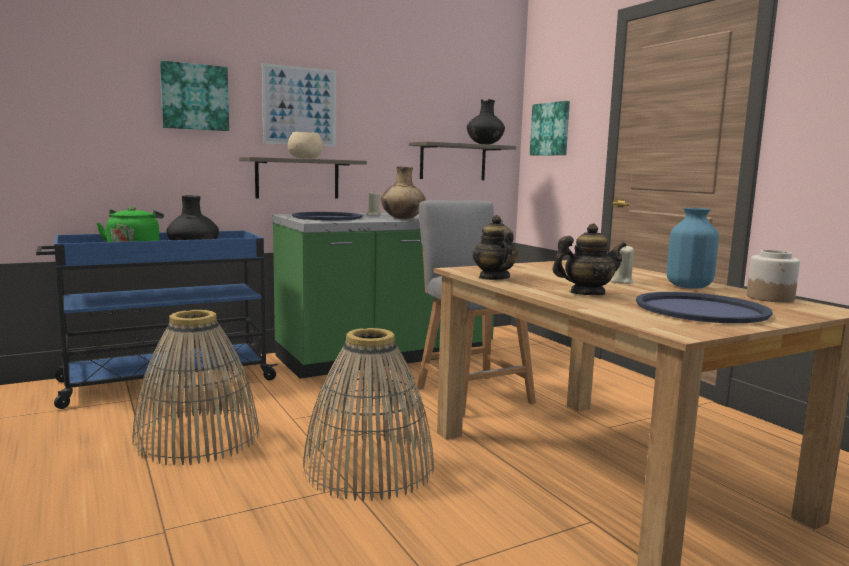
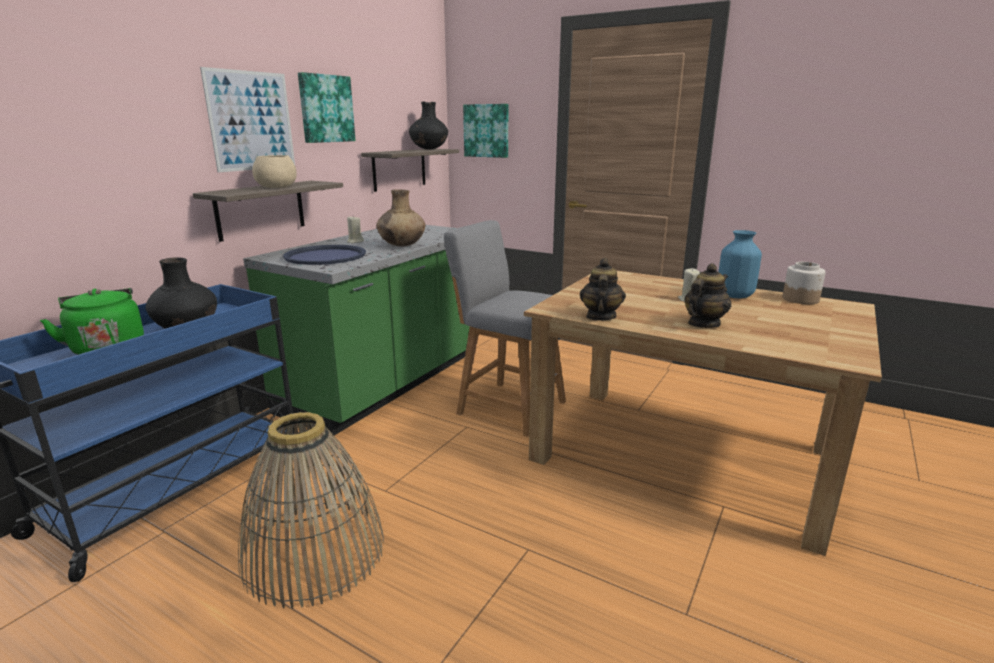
camera: 30 degrees left, 10 degrees up
(194, 97) = (123, 118): picture -> picture (325, 109)
(368, 467) = (519, 521): basket -> none
(493, 278) = (600, 317): teapot -> teapot turned 60 degrees clockwise
(700, 309) = (801, 327): blue tray -> none

